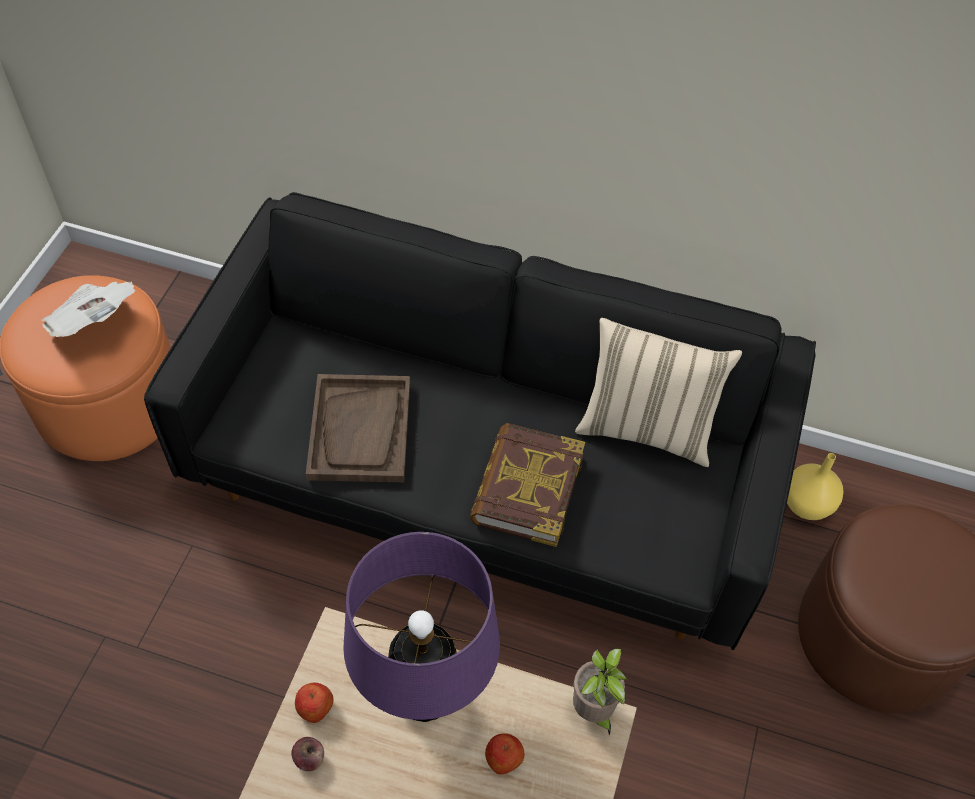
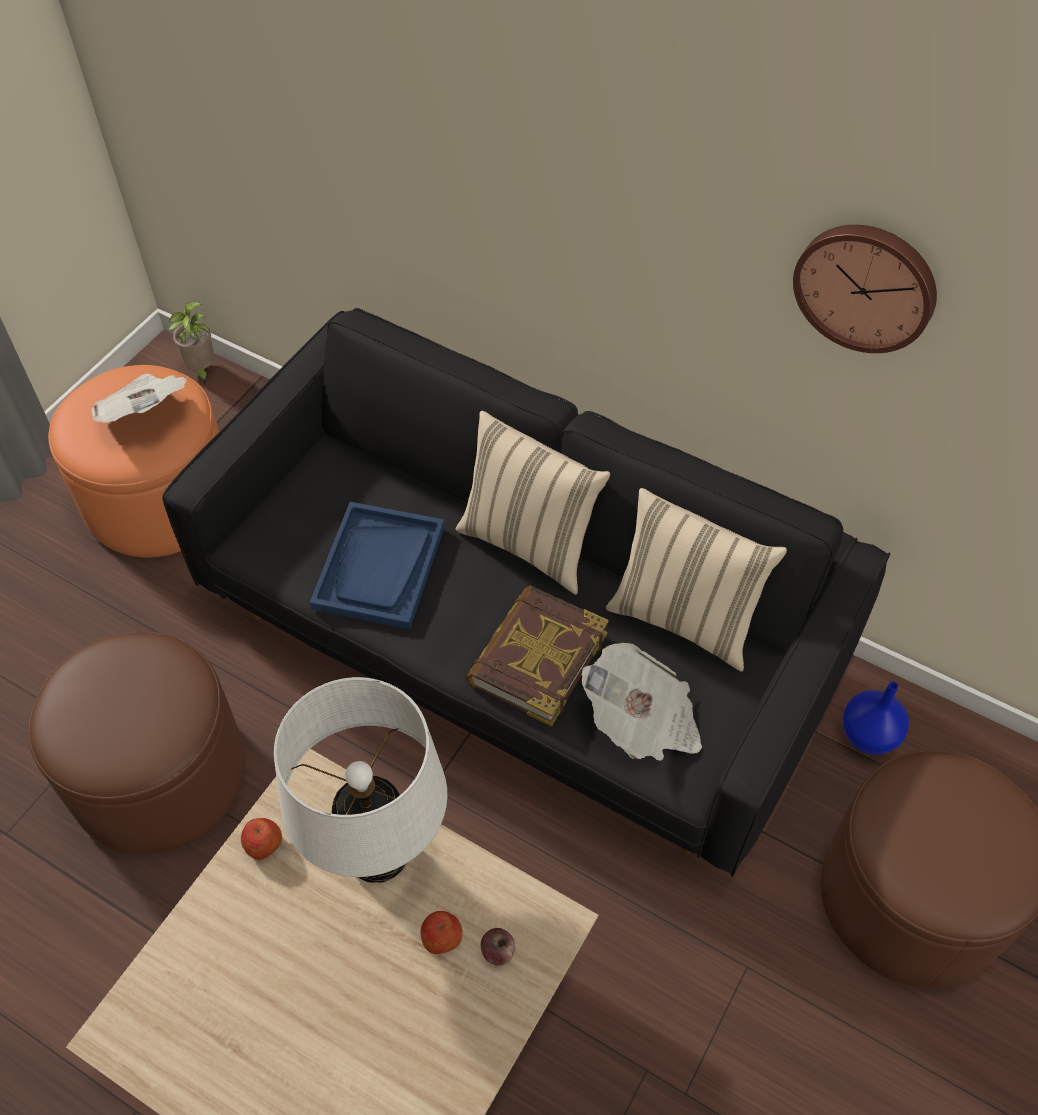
camera: 15 degrees right, 0 degrees up
(178, 662) = (159, 773): none -> brown ottoman
(309, 758) = (244, 895): apple -> apple (498, 951)
(360, 430) = (379, 567): brown tray -> blue tray
(424, 693) = (378, 853): purple table lamp -> white table lamp
(491, 385) = (529, 543): none -> beige pillow
(593, 711) = (550, 909): potted plant -> potted plant (201, 370)
(634, 527) = (642, 721): none -> newspaper
(791, 107) = (866, 285): none -> wall clock
(807, 505) = (869, 737): yellow vase -> blue vase

